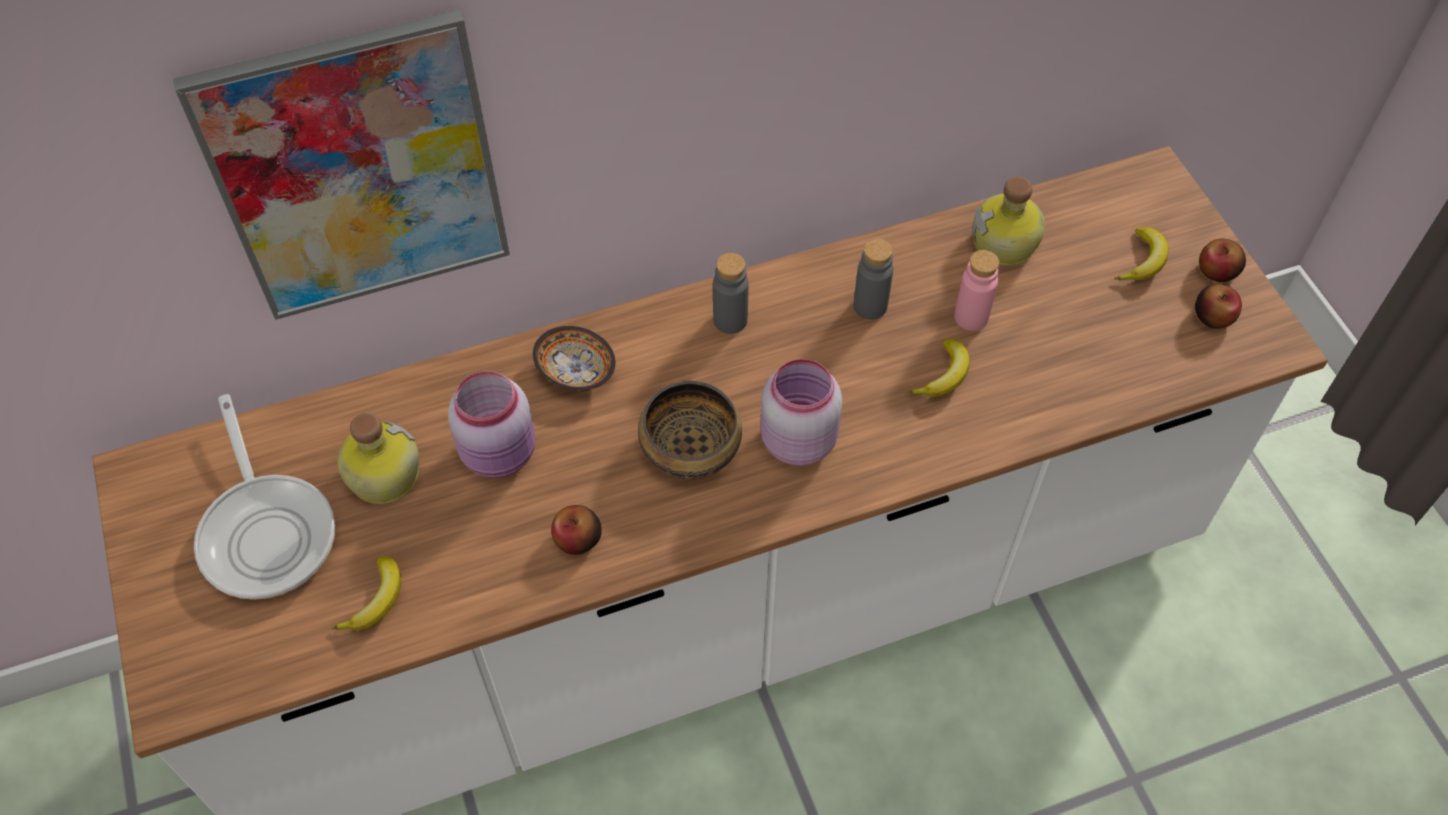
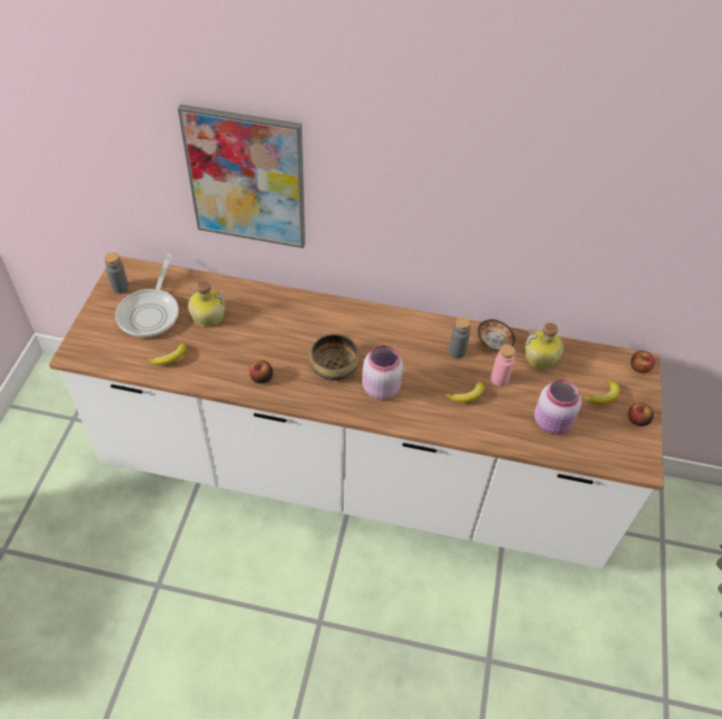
camera: 30 degrees right, 5 degrees down
(501, 453) = (258, 330): pink jar -> pink jar (552, 423)
(575, 369) = (312, 314): bowl -> bowl (494, 342)
(730, 320) = (391, 326): grey bottle -> grey bottle (120, 287)
(1213, 316) = (618, 438): apple -> apple (639, 367)

